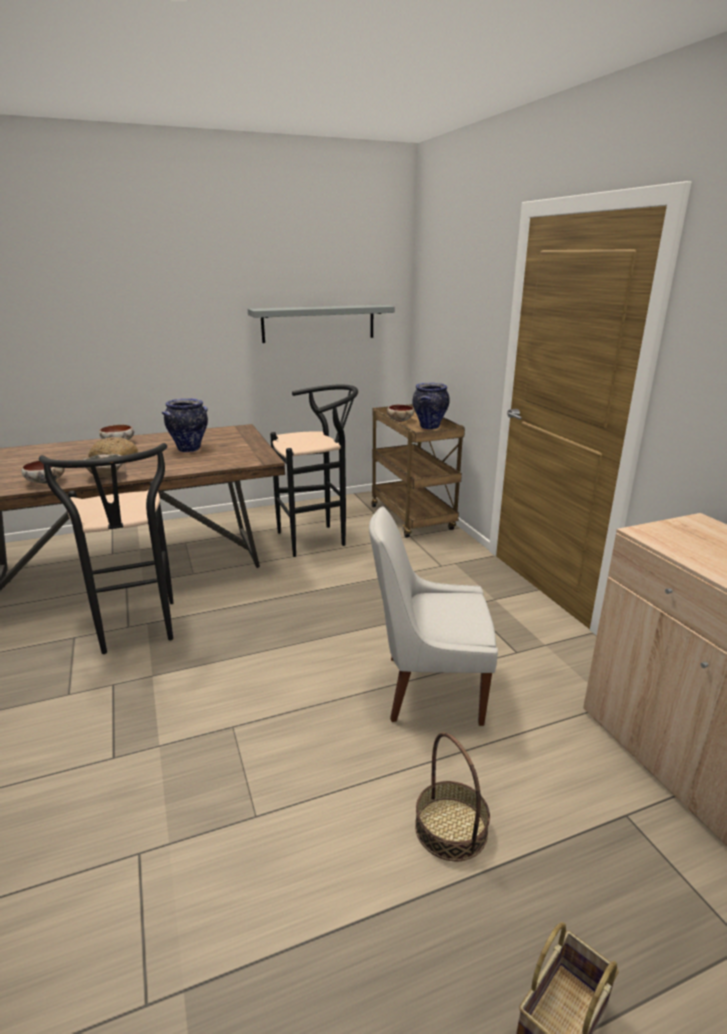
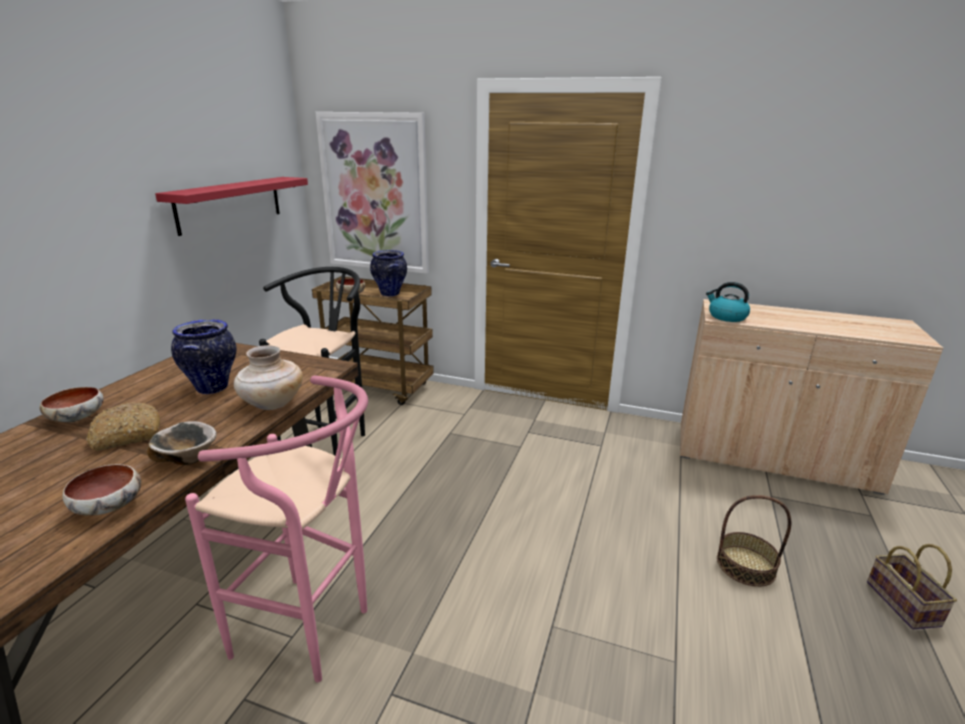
camera: 50 degrees left, 0 degrees up
(137, 632) = (314, 633): black stool -> pink stool
(190, 467) = (272, 404): none -> beige vase
(318, 323) = (230, 204): grey shelf -> red shelf
(428, 689) = (604, 500): white chair -> none
(447, 326) = (375, 194): none -> picture
(660, 536) = (726, 317): none -> kettle

